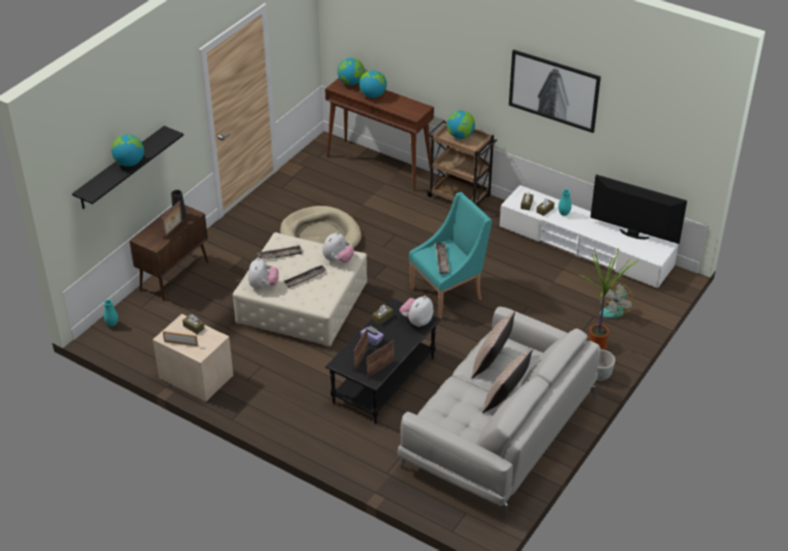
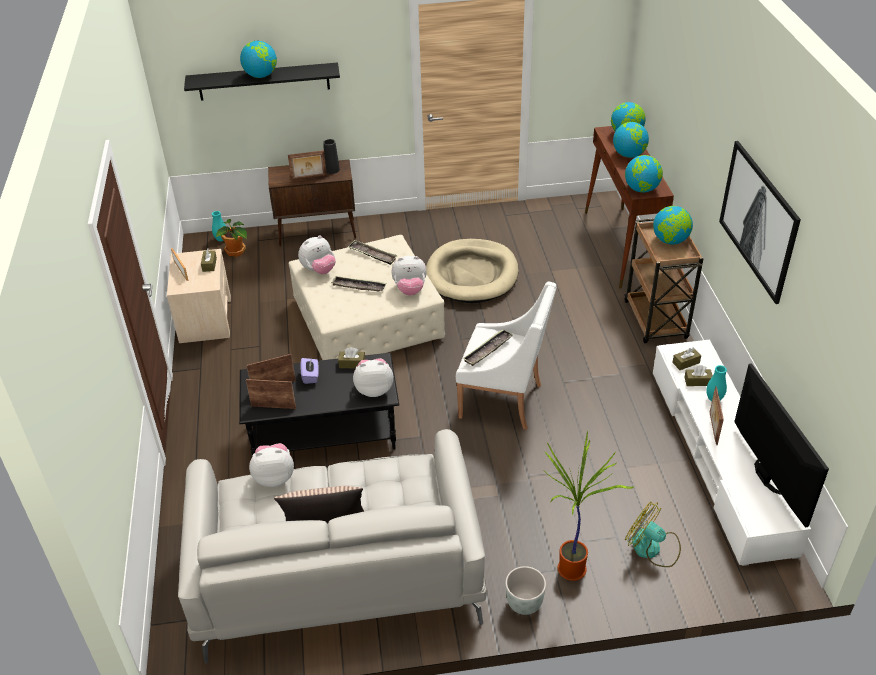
camera: 50 degrees right, 0 degrees up
(138, 325) = (235, 251): none -> potted plant
(412, 113) = (641, 189): none -> globe
(439, 399) = (274, 477): none -> plush toy
(448, 293) = (504, 400): turquoise armchair -> white armchair
(491, 363) = (374, 484): pillow -> none
(582, 228) = (712, 428): none -> picture frame
(614, 309) = (652, 548): fan -> fan turned 45 degrees clockwise

